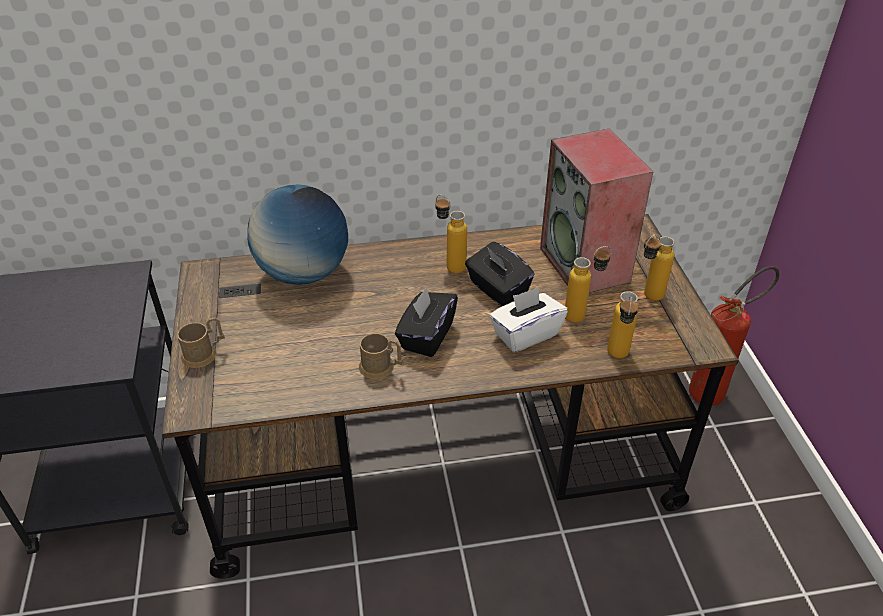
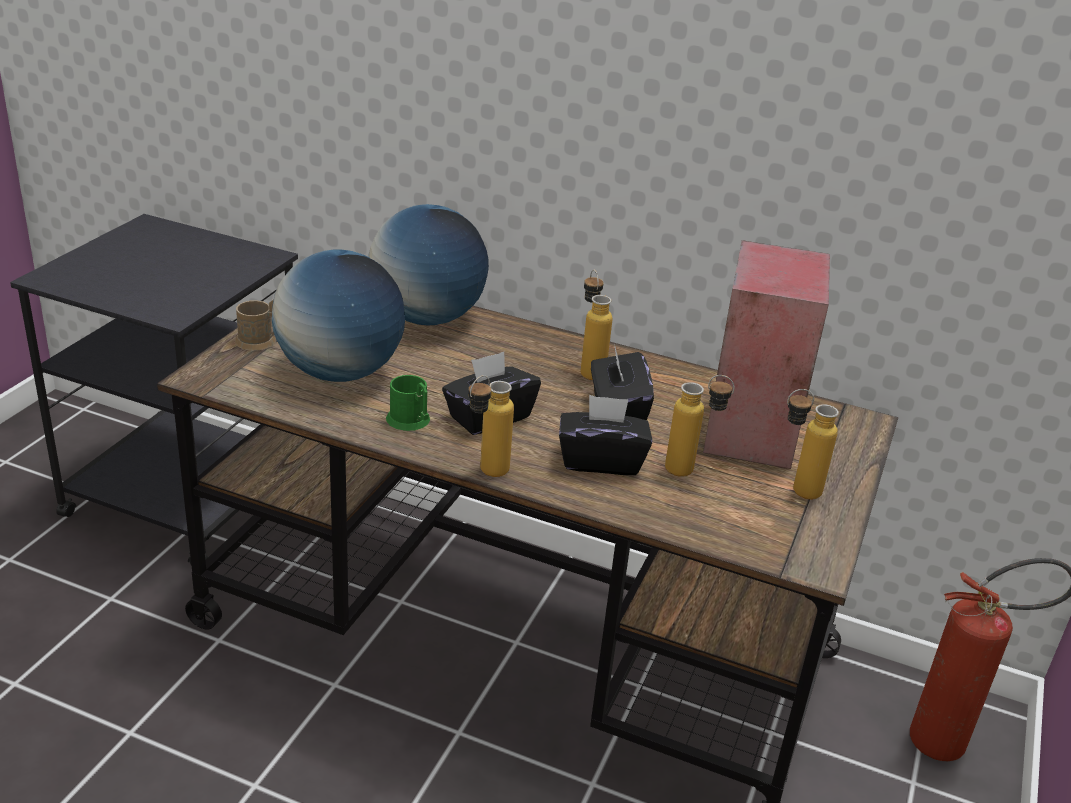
camera: 30 degrees right, 10 degrees down
(290, 351) = (340, 372): none -> globe
(381, 368) = (411, 422): brown mug -> green mug
(525, 334) = (601, 460): white tissue box -> black tissue box
(617, 358) = (685, 527): bottle -> bottle (485, 474)

